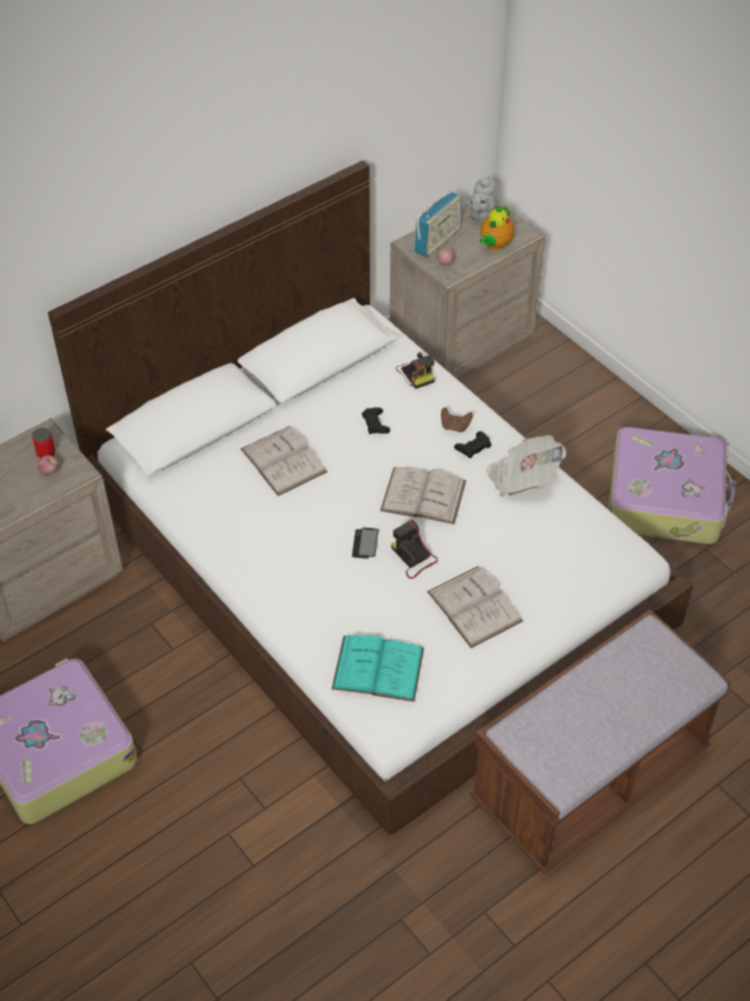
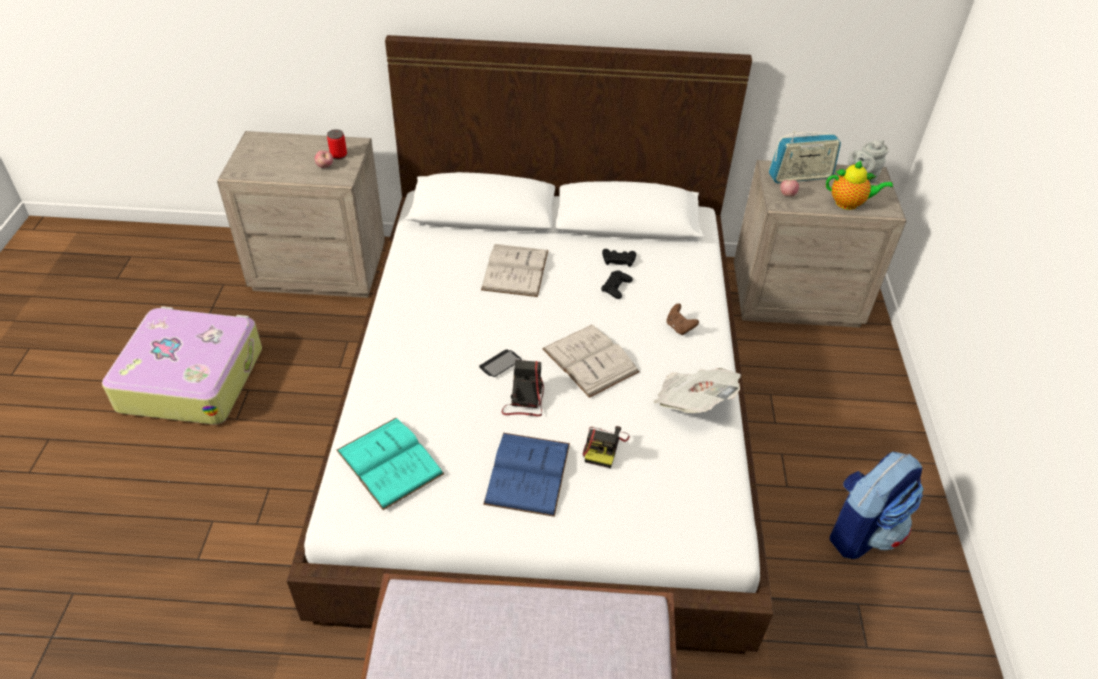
camera: 40 degrees right, 5 degrees down
(416, 373) = (693, 272): camera -> camera (604, 446)
(473, 447) = (677, 351): black game controller -> black game controller (618, 259)
(474, 606) = (527, 473): white book -> blue book
(495, 244) = (849, 204): teapot -> teapot turned 150 degrees counterclockwise
(665, 497) = (861, 530): suitcase -> backpack

